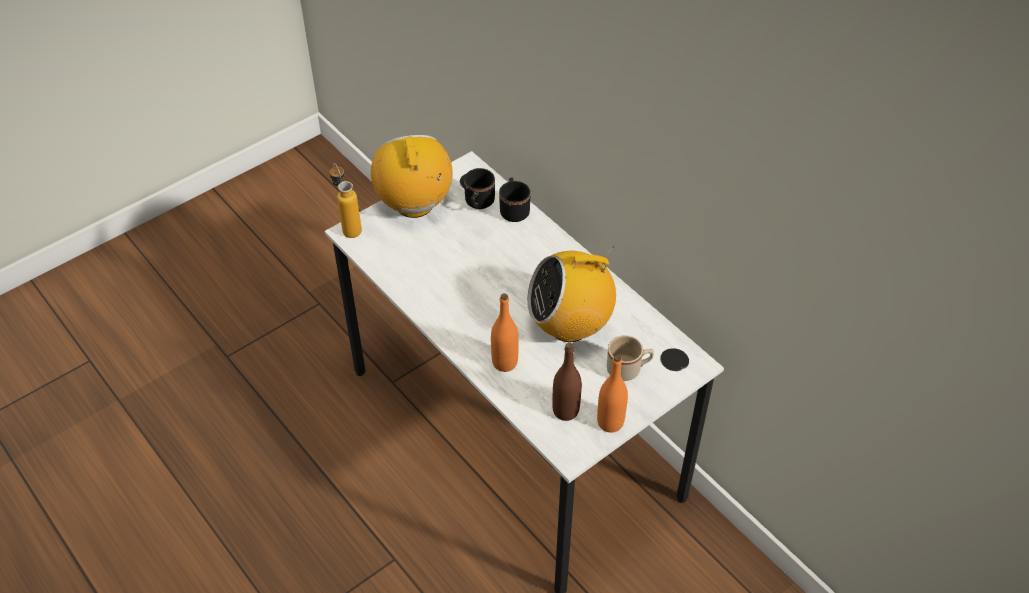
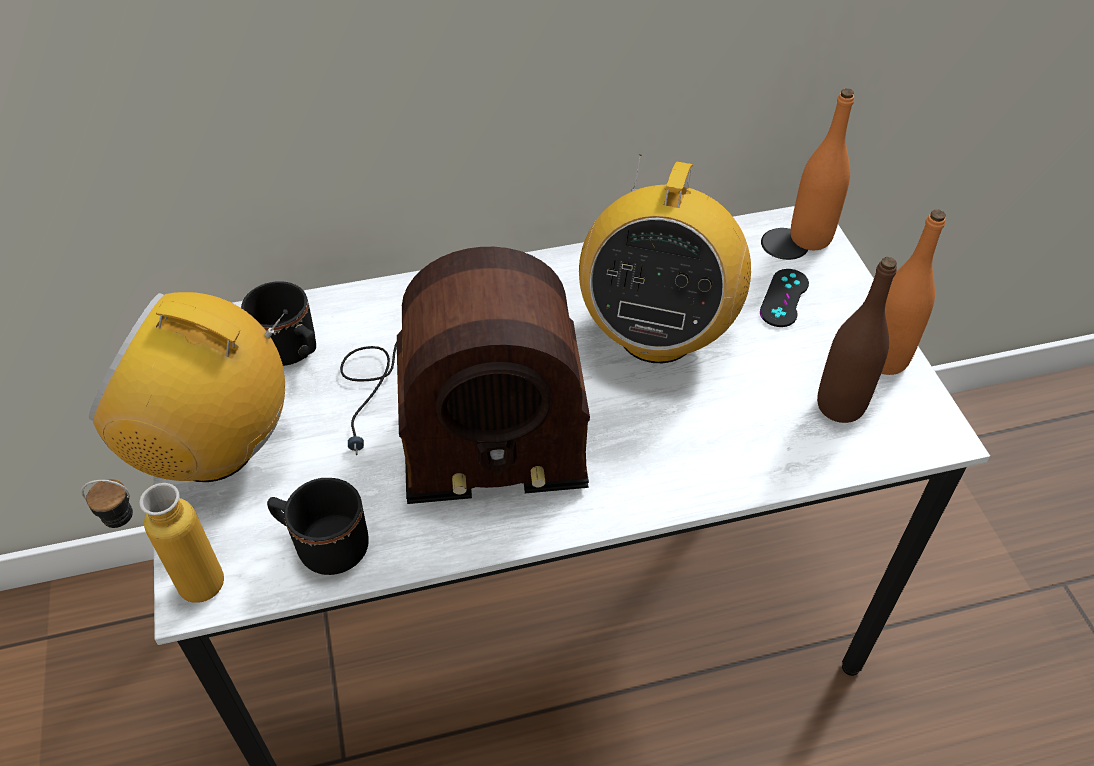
camera: 65 degrees left, 0 degrees up
(476, 273) = (460, 416): none -> radio
(504, 362) = (696, 450): orange bottle -> orange bottle (810, 237)
(514, 209) = (345, 310): black mug -> black mug (323, 545)
(628, 369) = (784, 298): beige mug -> black game controller

